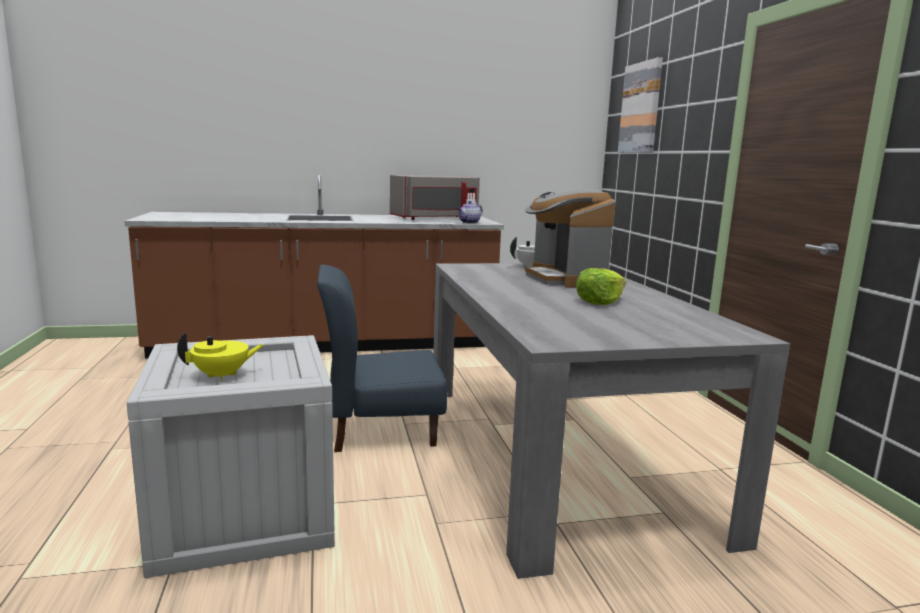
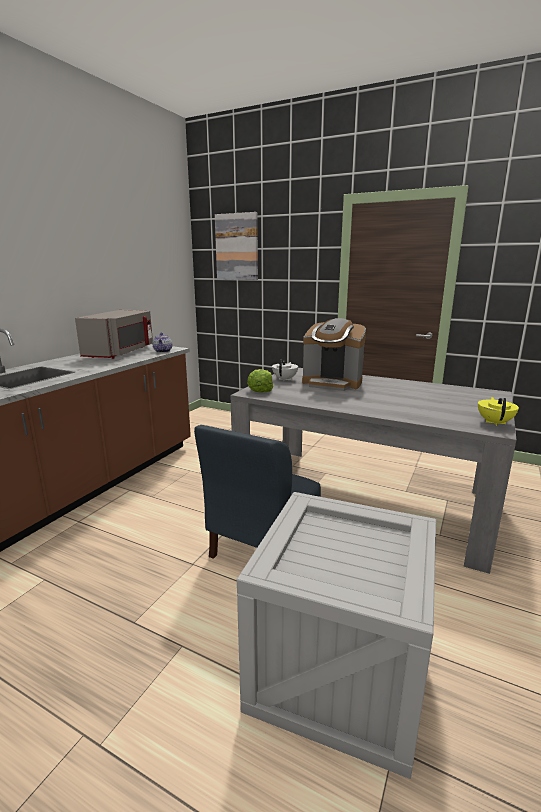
camera: 50 degrees left, 5 degrees up
(222, 375) = (357, 562): yellow teapot -> yellow teapot (495, 422)
(599, 302) = (402, 394): lettuce -> lettuce (260, 390)

